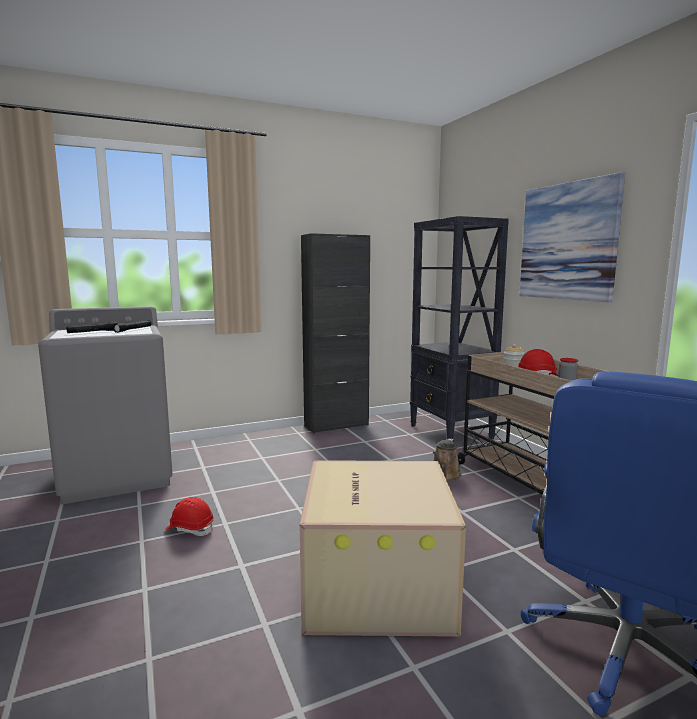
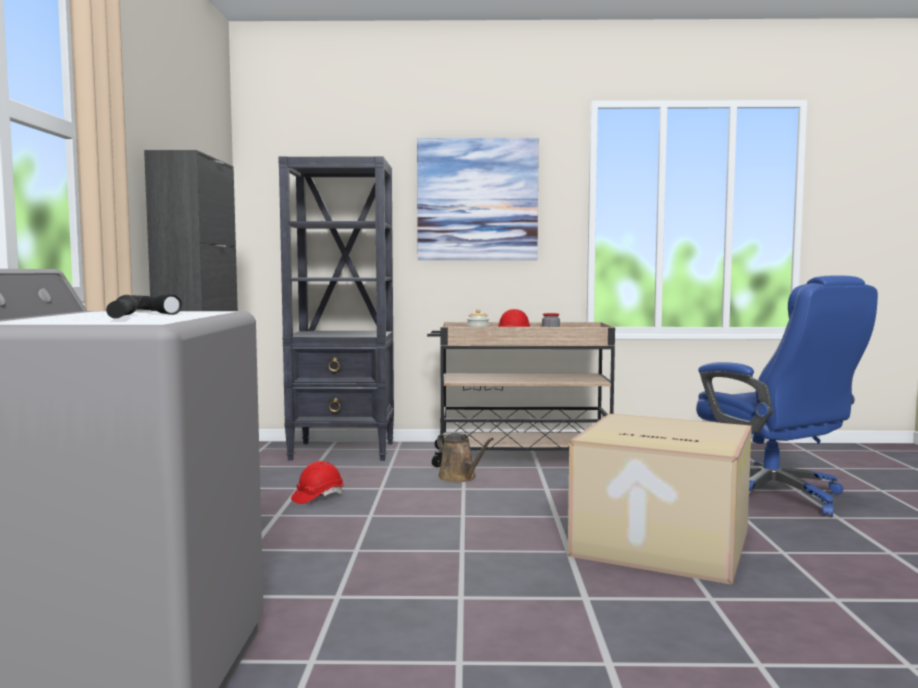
camera: 65 degrees left, 5 degrees down
(190, 529) = (454, 621): red hard hat -> red hard hat (317, 497)

